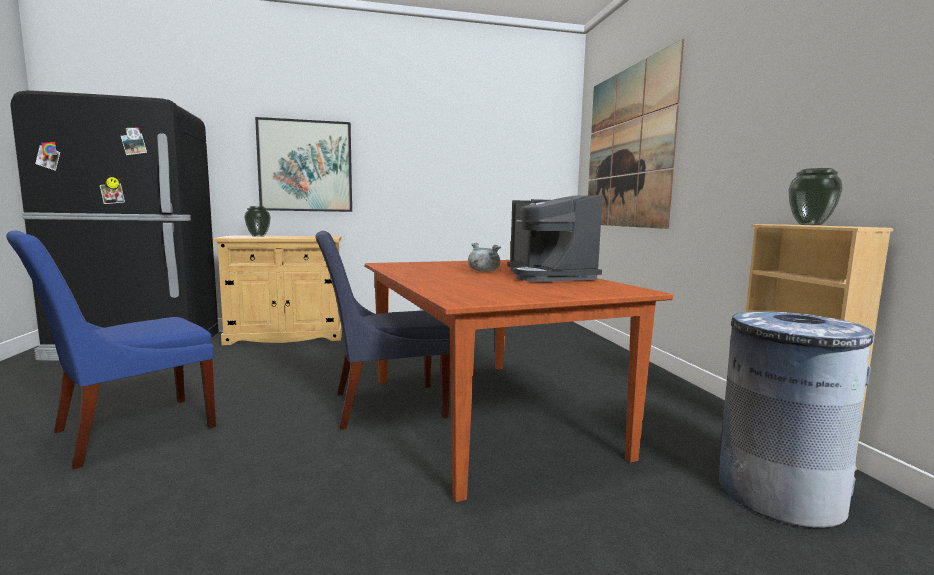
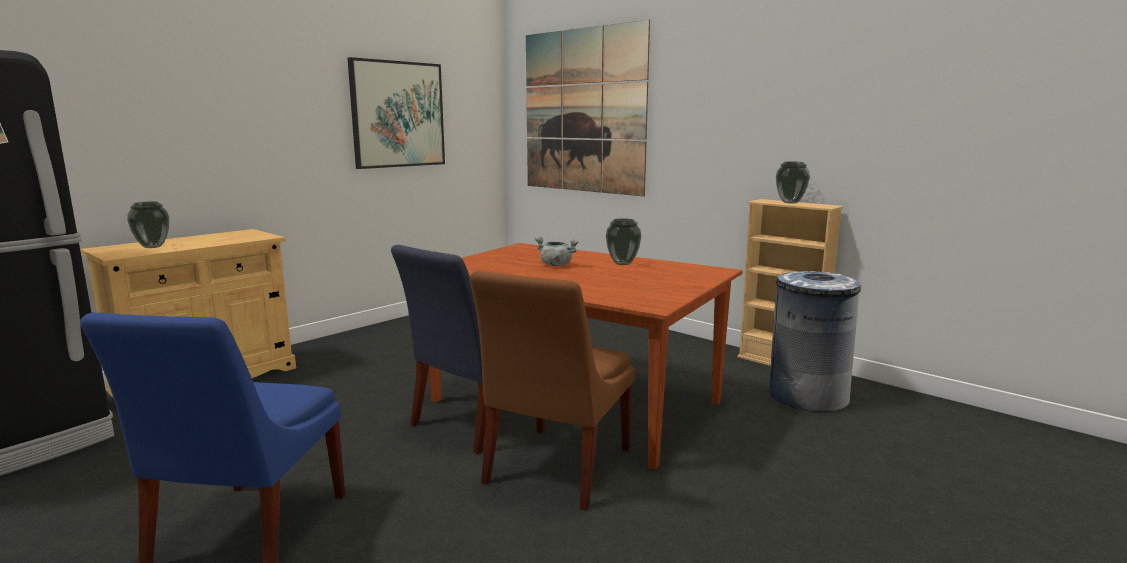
camera: 35 degrees left, 5 degrees up
(305, 166) = (191, 134): picture -> picture (398, 114)
(372, 464) = (555, 468): none -> brown chair
(549, 276) = (623, 263): coffee machine -> vase

